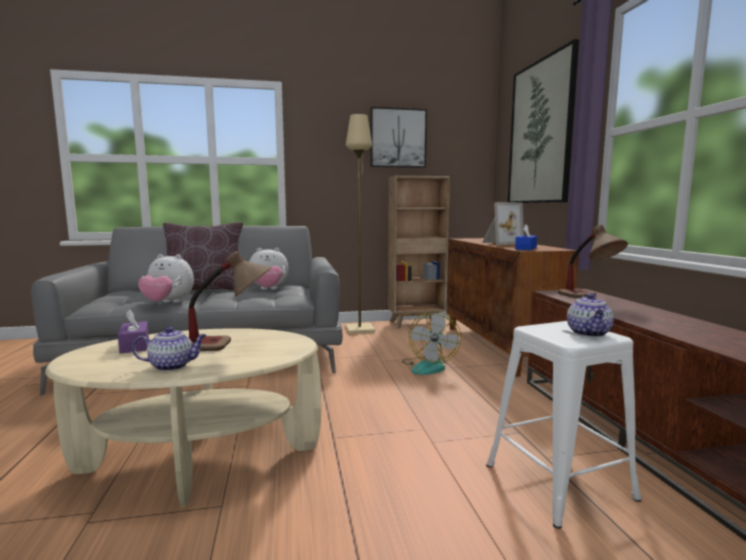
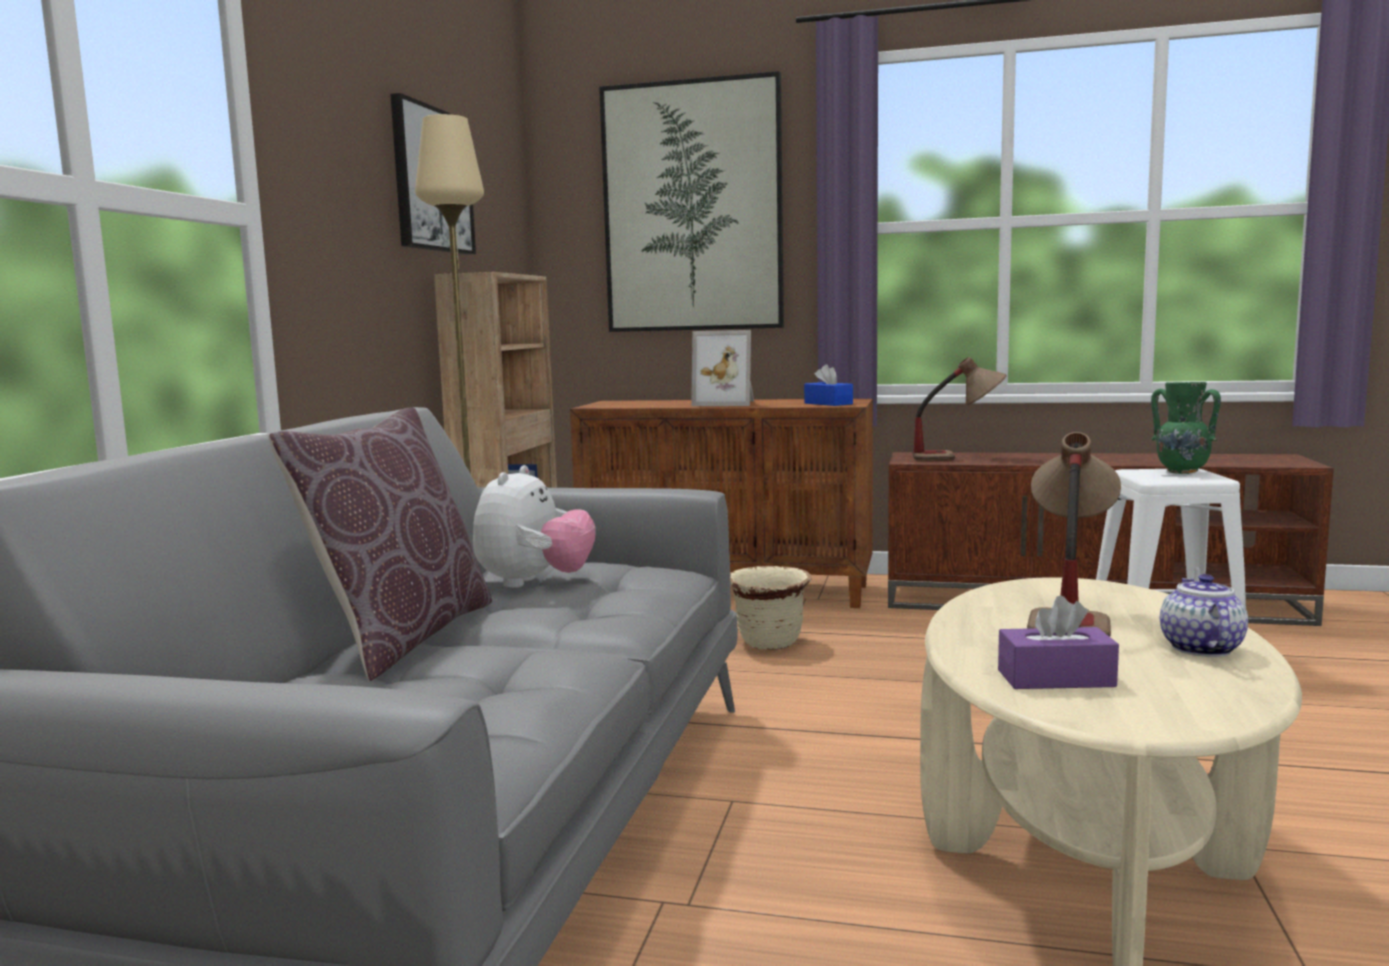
camera: 65 degrees left, 0 degrees up
(168, 303) = (573, 669): plush toy -> none
(429, 366) = (770, 642): fan -> beige planter
(500, 243) = (727, 403): picture frame -> picture frame turned 105 degrees clockwise
(589, 333) = (1181, 472): teapot -> green vase

